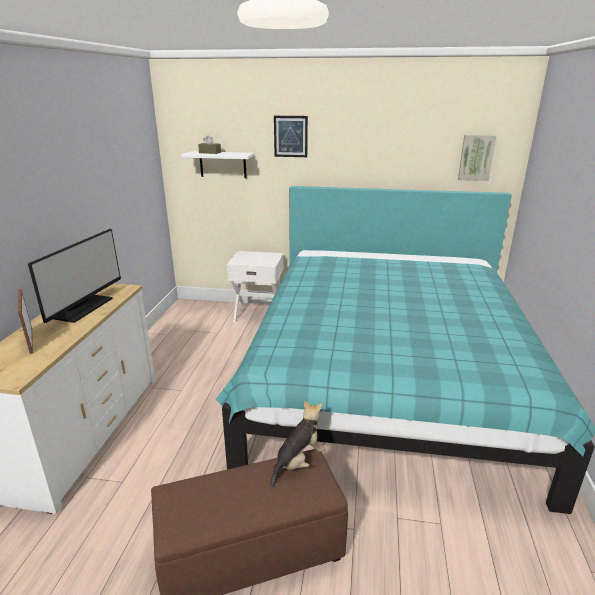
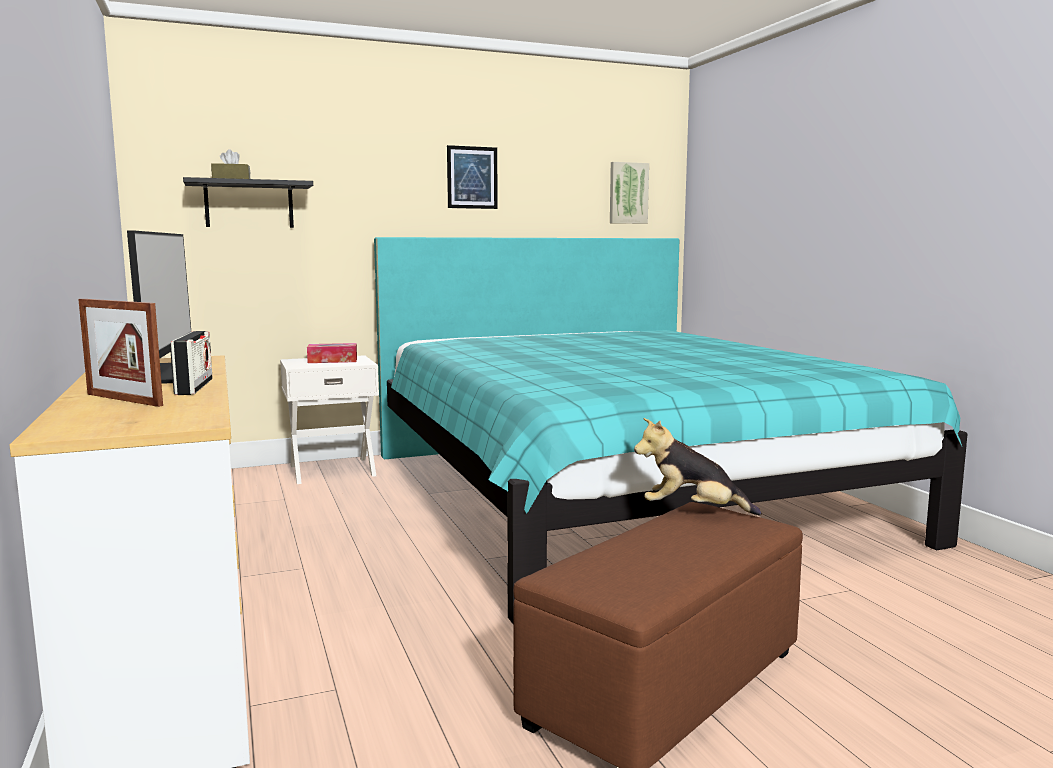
camera: 30 degrees left, 15 degrees down
(73, 330) = (194, 387): none -> radio
(223, 164) = (249, 205): white shelf -> black shelf
(259, 258) = (332, 361): none -> tissue box
(290, 136) = (369, 159): picture -> picture (472, 177)
(298, 462) = (692, 511): plush toy -> plush toy turned 90 degrees counterclockwise

